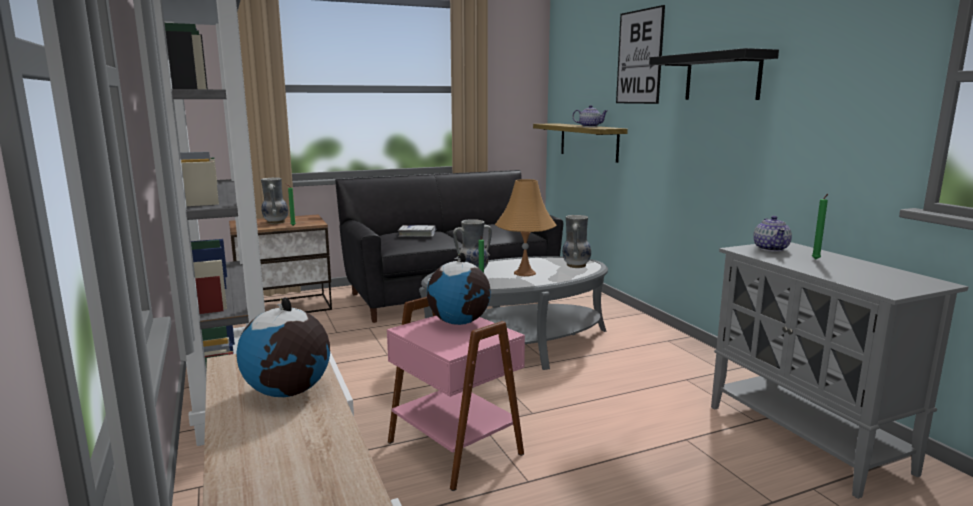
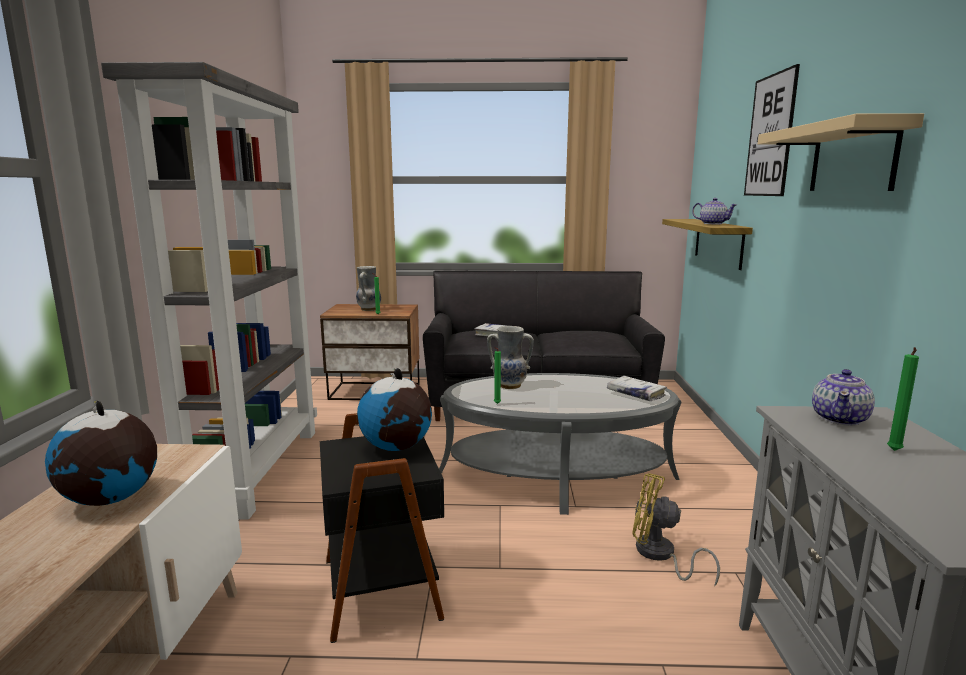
camera: 25 degrees right, 0 degrees up
(457, 446) = (384, 587): pink side table -> black side table
(524, 273) = (564, 395): orange table lamp -> none
(575, 265) = (635, 394): vase -> white book
(633, 380) = (660, 555): none -> yellow fan
(722, 77) = (852, 158): black shelf -> beige shelf

